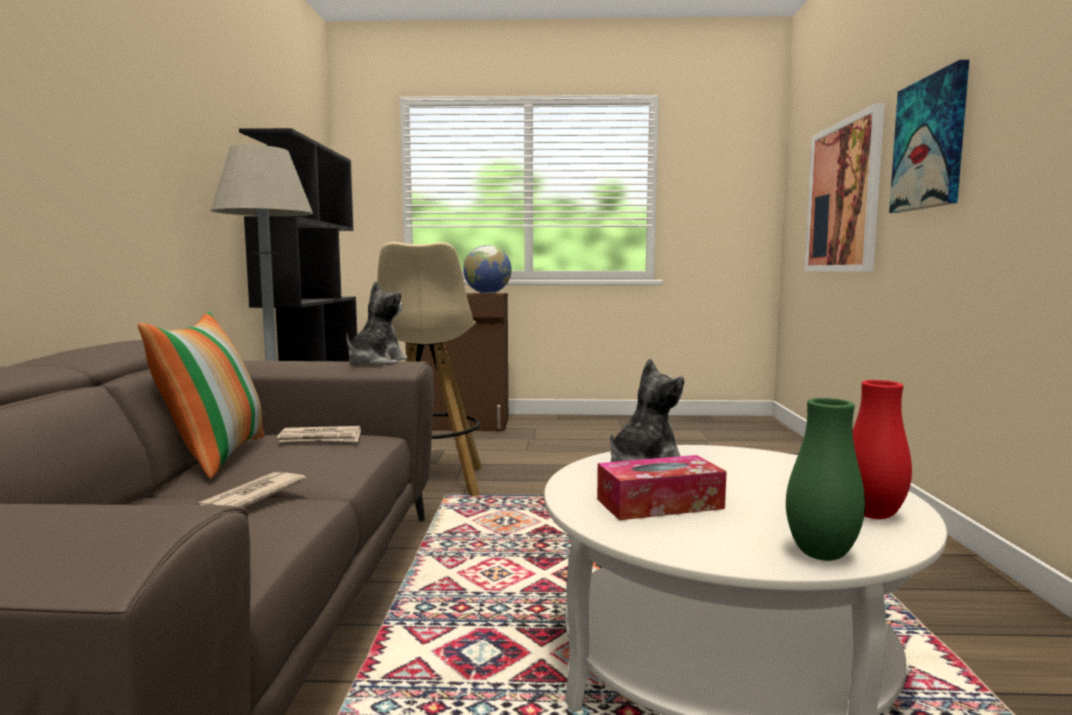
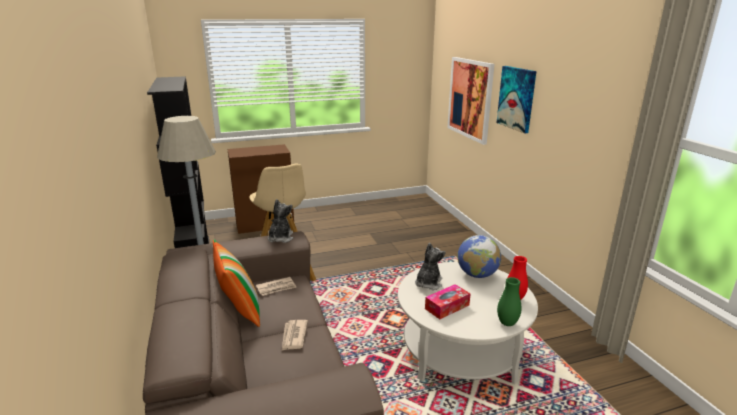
camera: 20 degrees left, 15 degrees up
(487, 293) = (277, 150): globe -> globe (477, 275)

